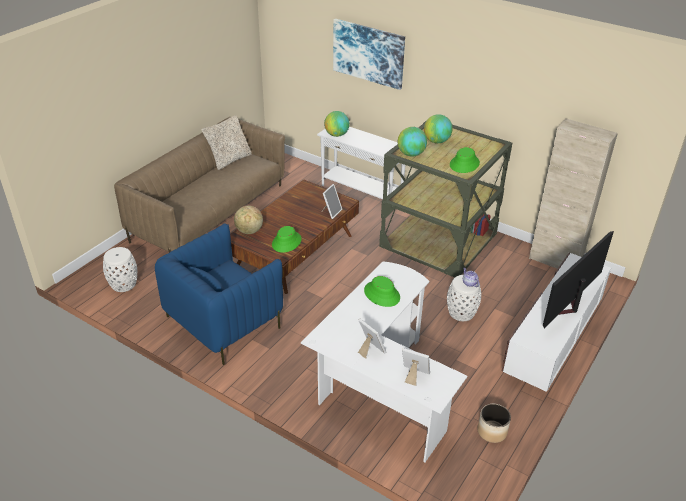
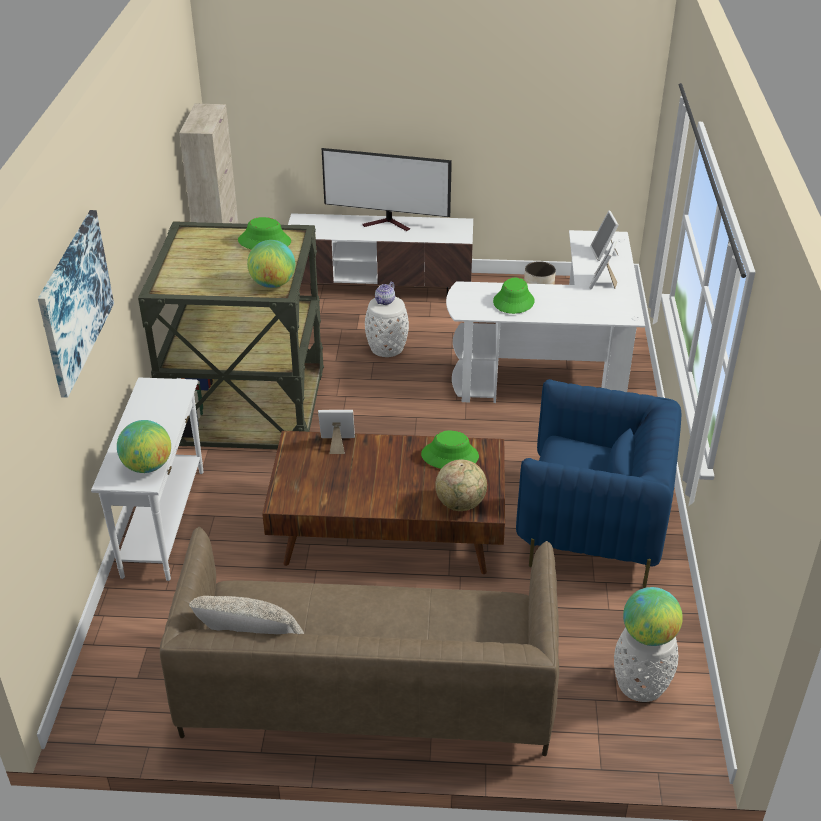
camera: 120 degrees left, 0 degrees up
(436, 141) = (215, 275): globe -> globe (649, 635)

